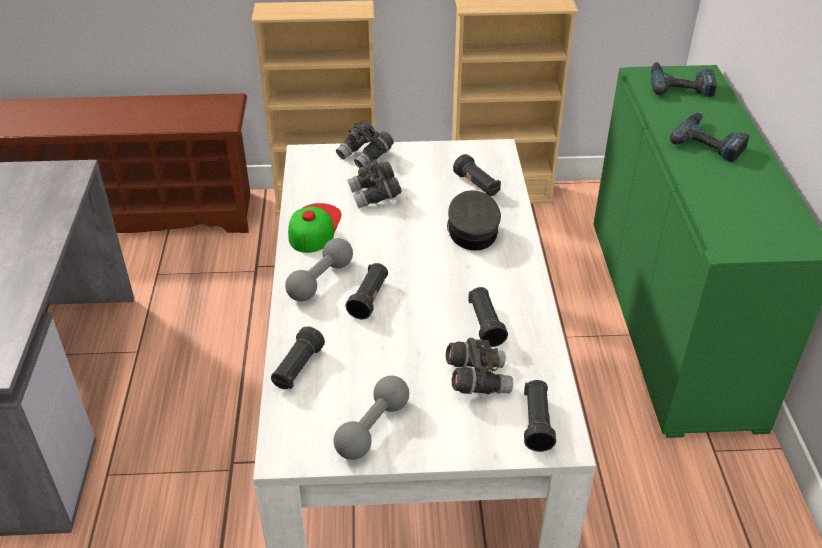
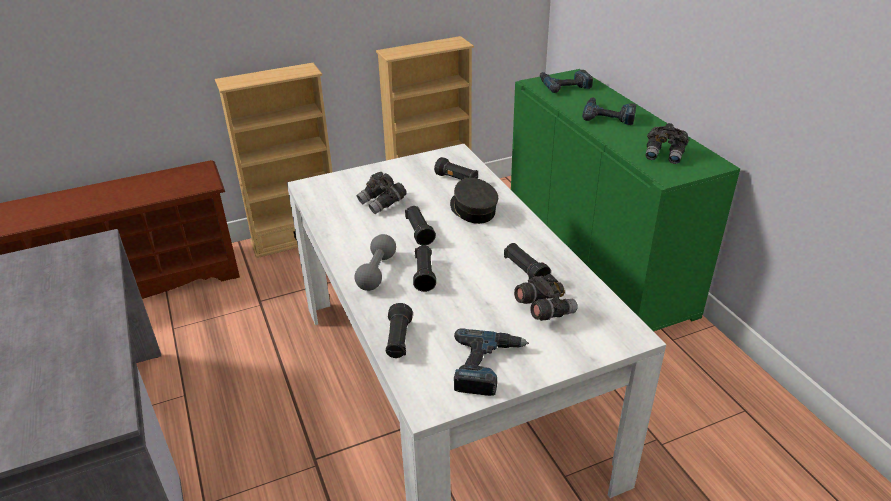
camera: 20 degrees left, 5 degrees down
(314, 227) = (347, 235): cap -> none
(365, 156) = (357, 177): grey binoculars -> grey binoculars (665, 154)
(373, 428) = (487, 366): grey dumbbell -> power drill
(536, 423) = (606, 327): black flashlight -> black flashlight (419, 232)

